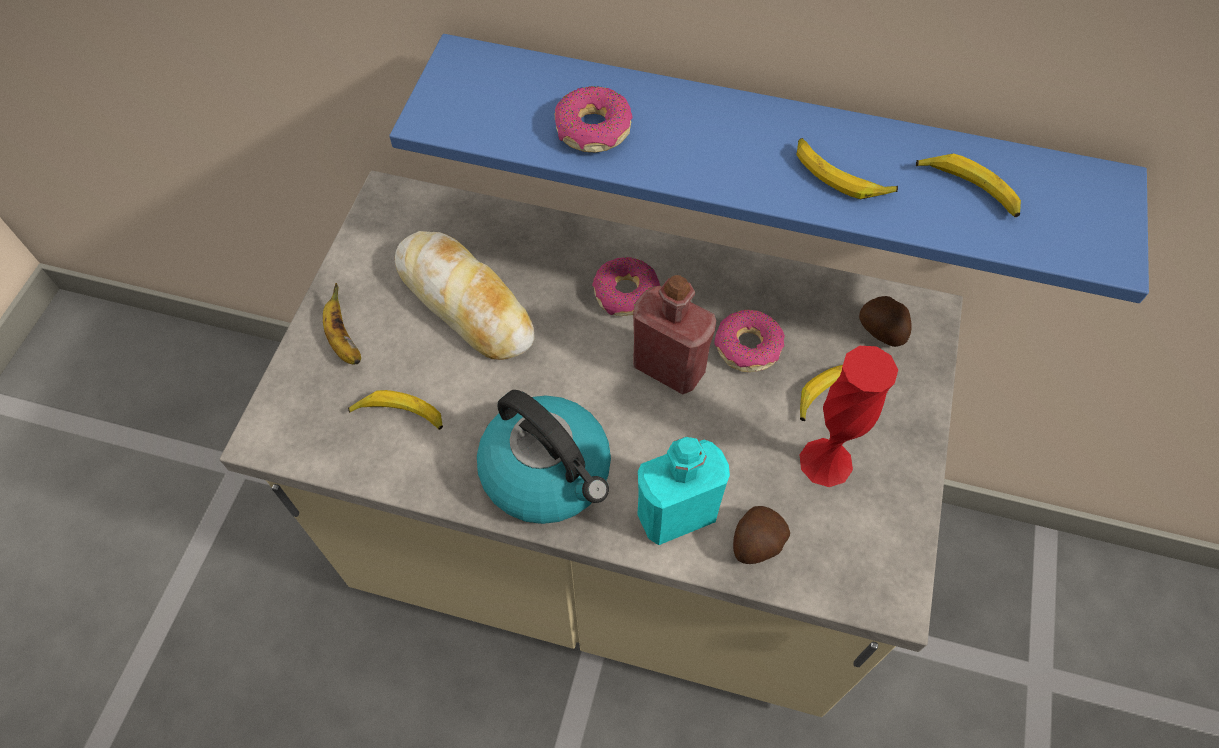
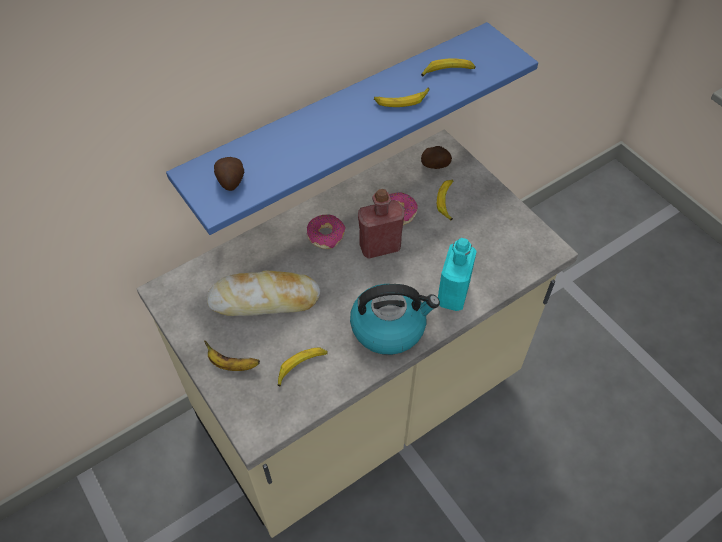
camera: 50 degrees left, 5 degrees down
(592, 130) = (290, 157): donut -> none
(755, 544) = (490, 276): potato -> potato (230, 182)
(826, 462) = (476, 227): red vase -> none

